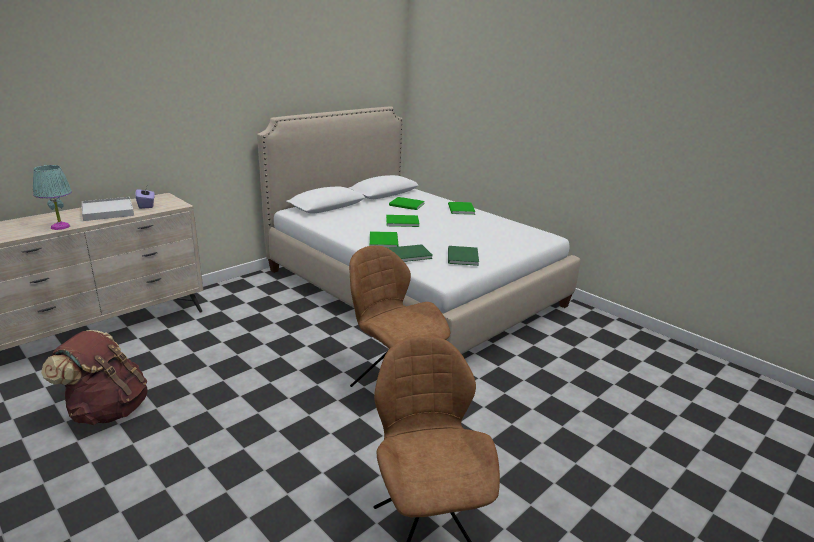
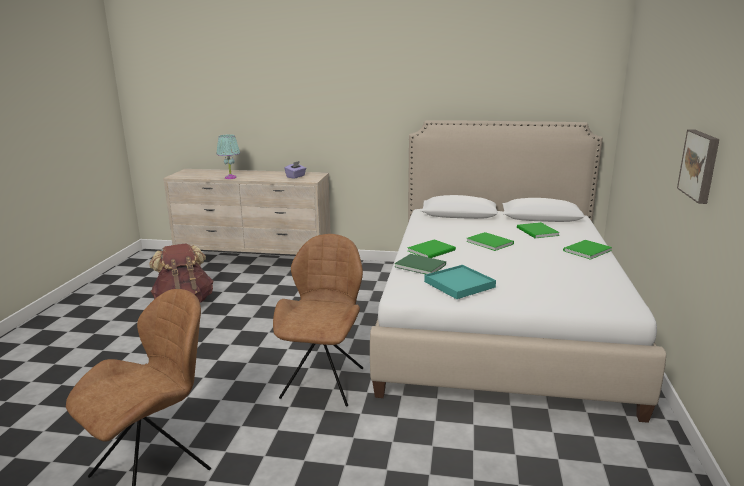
camera: 55 degrees right, 5 degrees down
(108, 211) = (270, 175): white tray -> none
(461, 257) = (459, 284): green book -> turquoise tray
(565, 132) = (700, 165): none -> picture

